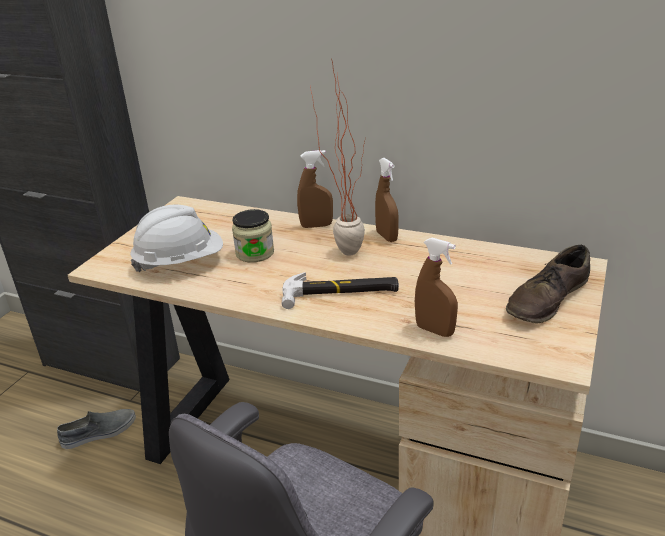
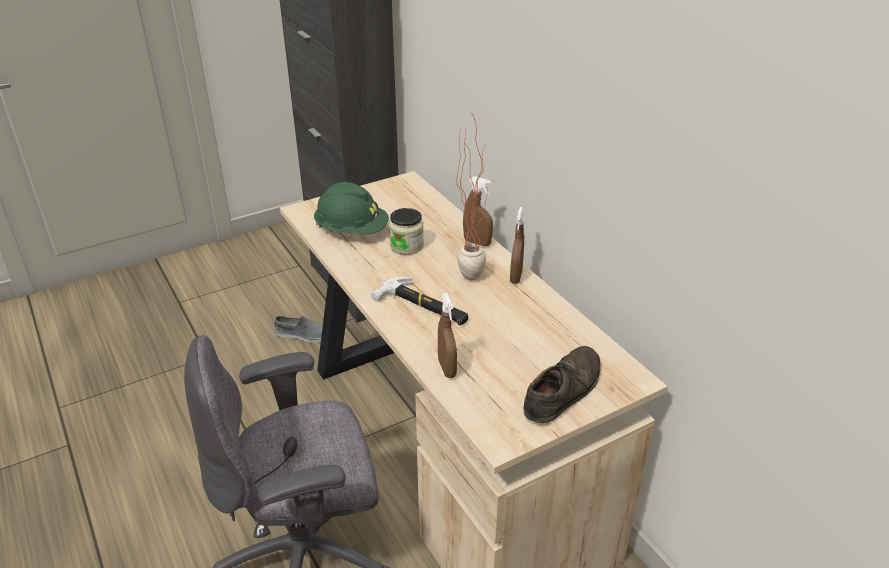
camera: 35 degrees right, 5 degrees up
(180, 263) = (352, 230): white hard hat -> green hard hat
(547, 299) = (562, 390): brown shoe -> brown shoe turned 135 degrees clockwise

